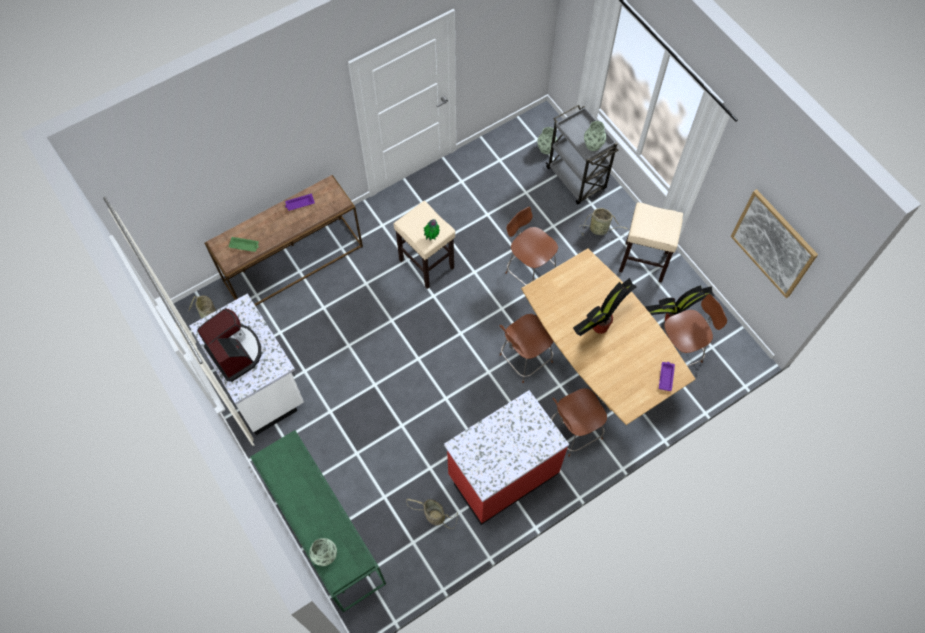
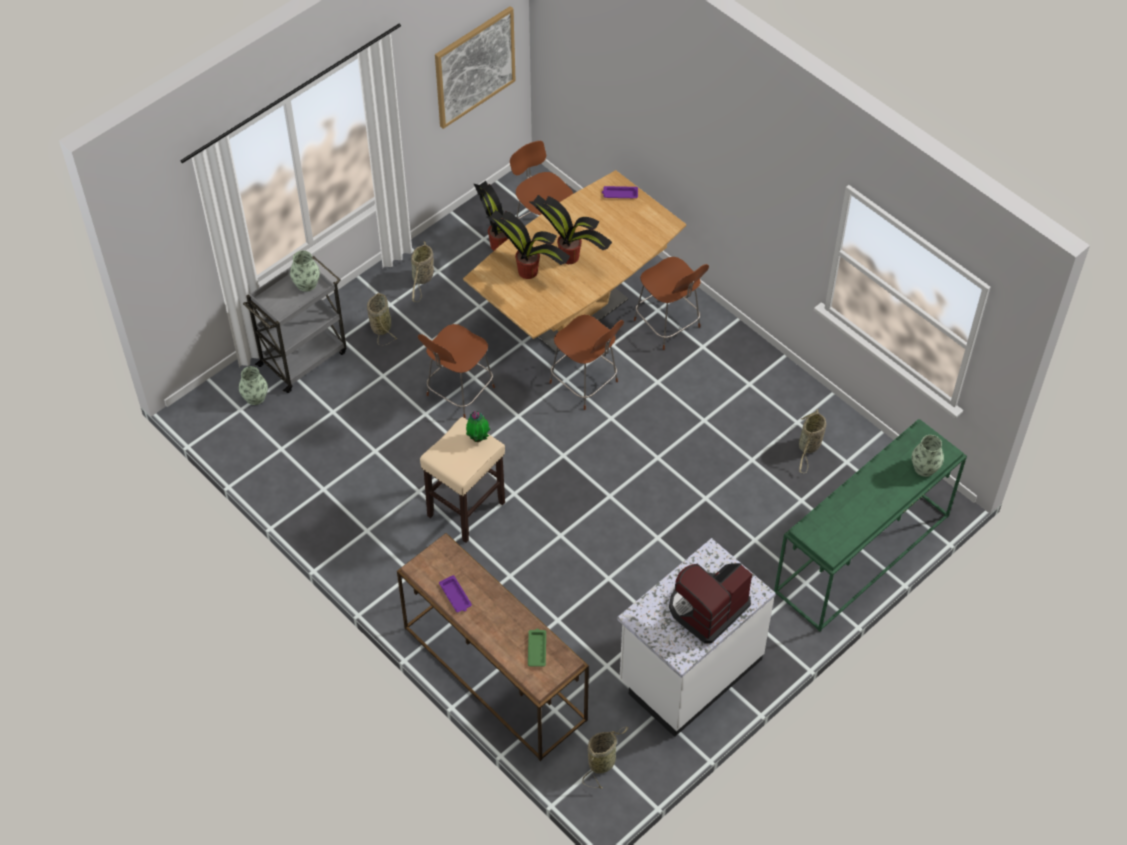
camera: 100 degrees left, 10 degrees down
(502, 474) = (739, 387): red counter -> none
(587, 294) = (528, 272): none -> potted plant
(642, 261) = (422, 278): beige stool -> basket

